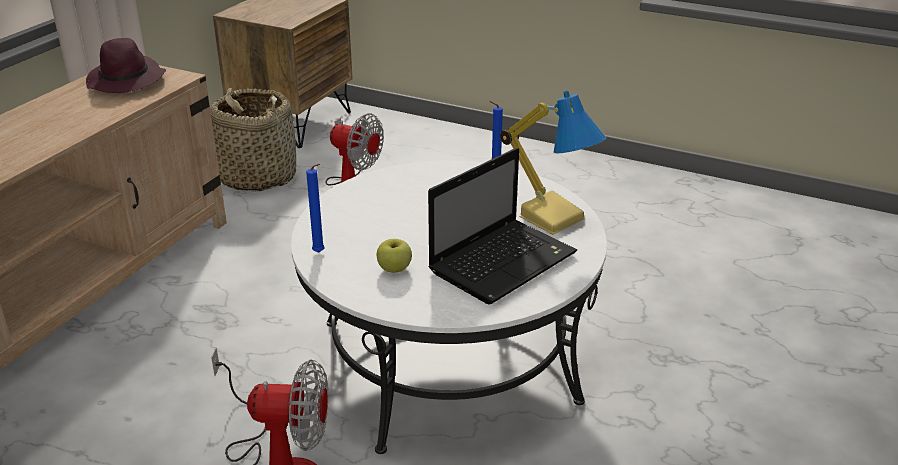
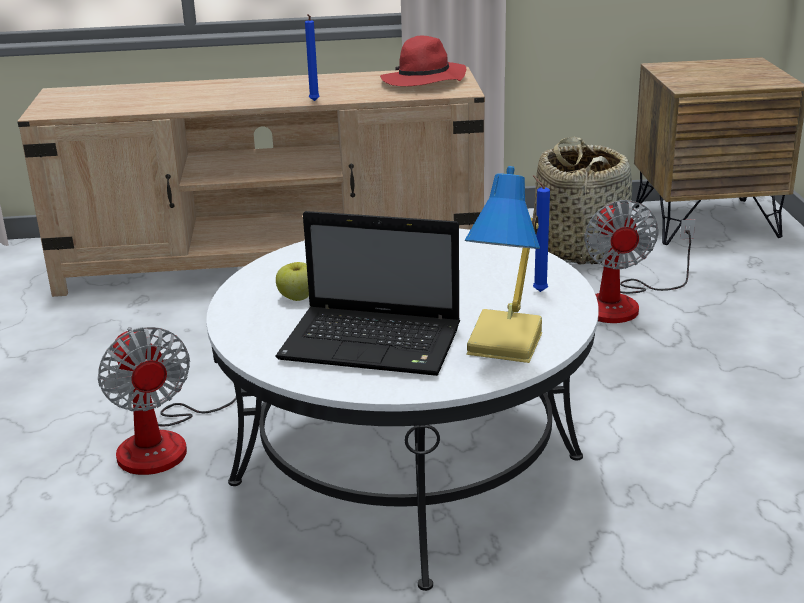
camera: 60 degrees right, 5 degrees down
(127, 81) = (423, 81): purple hat -> red hat
(320, 253) = (289, 259): blue candle -> blue candle (314, 101)

